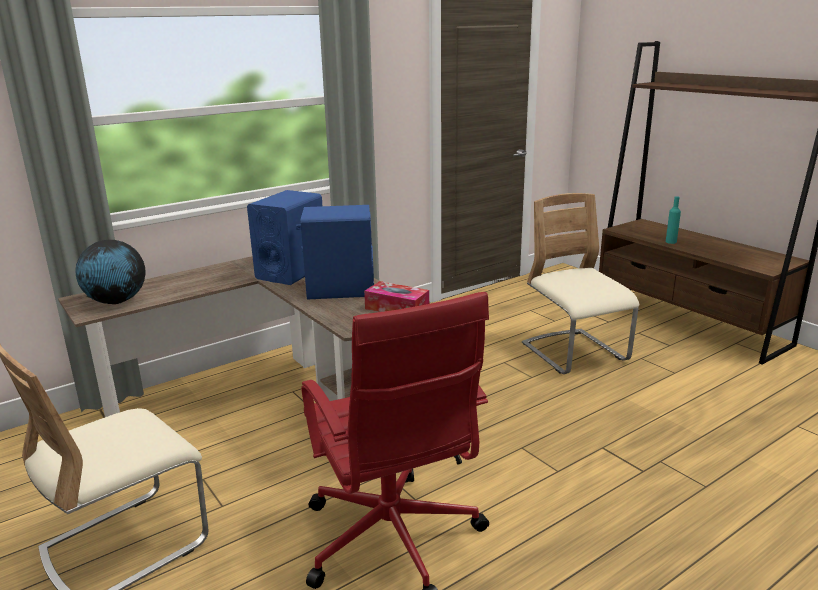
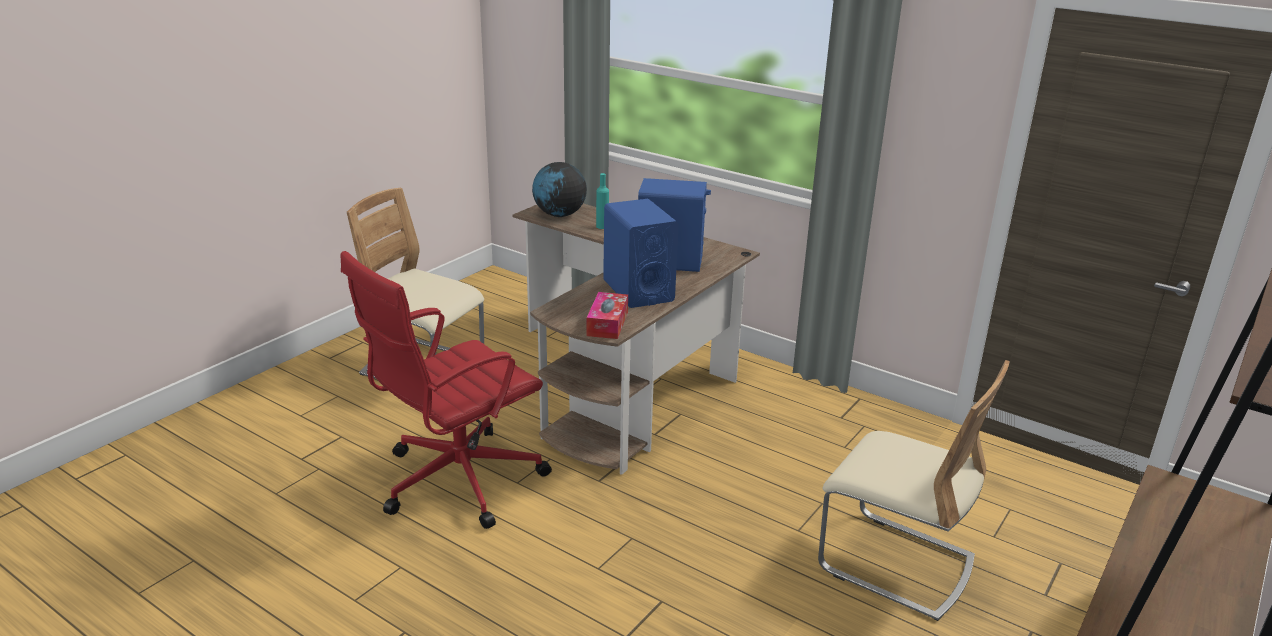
camera: 70 degrees right, 5 degrees up
(574, 353) = (895, 563): beige chair -> beige chair turned 75 degrees clockwise
(671, 242) = (1154, 540): turquoise bottle -> turquoise bottle (602, 226)

